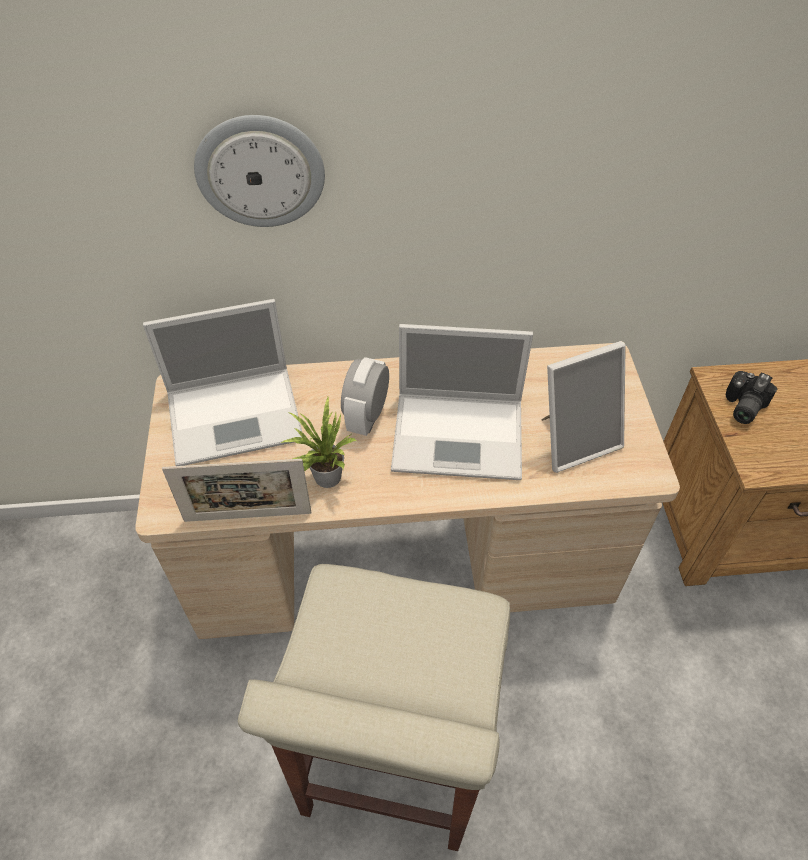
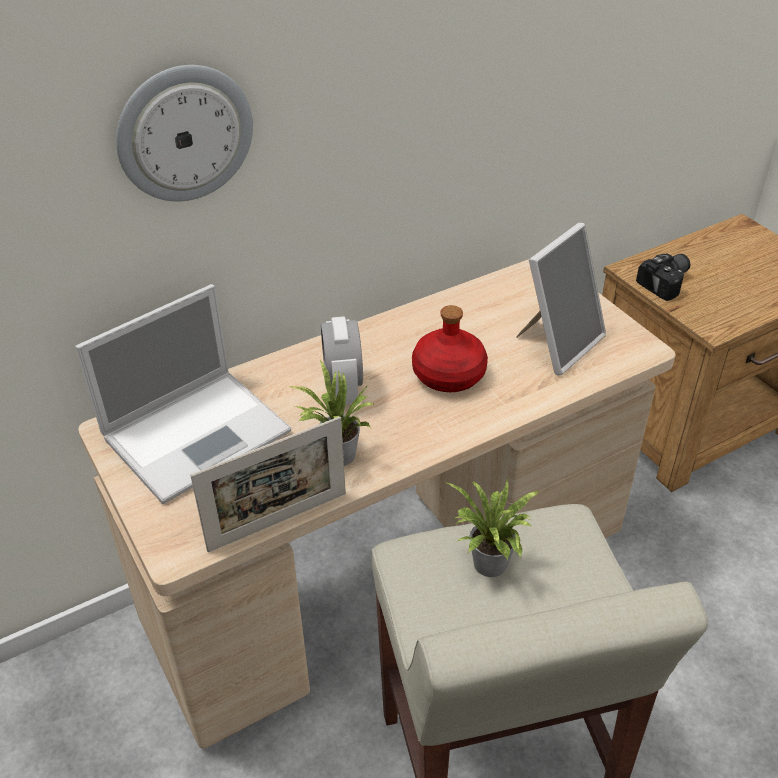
camera: 25 degrees left, 10 degrees down
(390, 624) = (489, 567): none -> potted plant
(461, 435) = (449, 374): laptop -> red bottle
(742, 406) = (667, 283): camera -> camera turned 135 degrees counterclockwise

